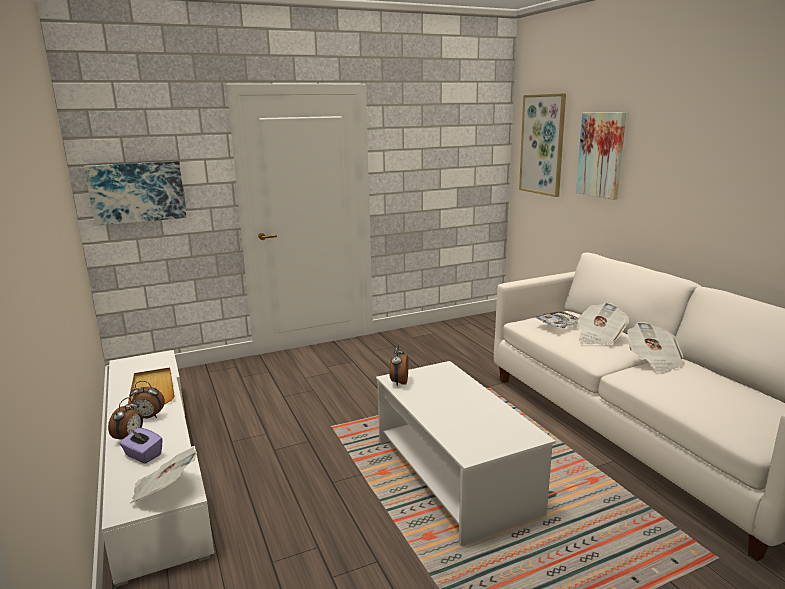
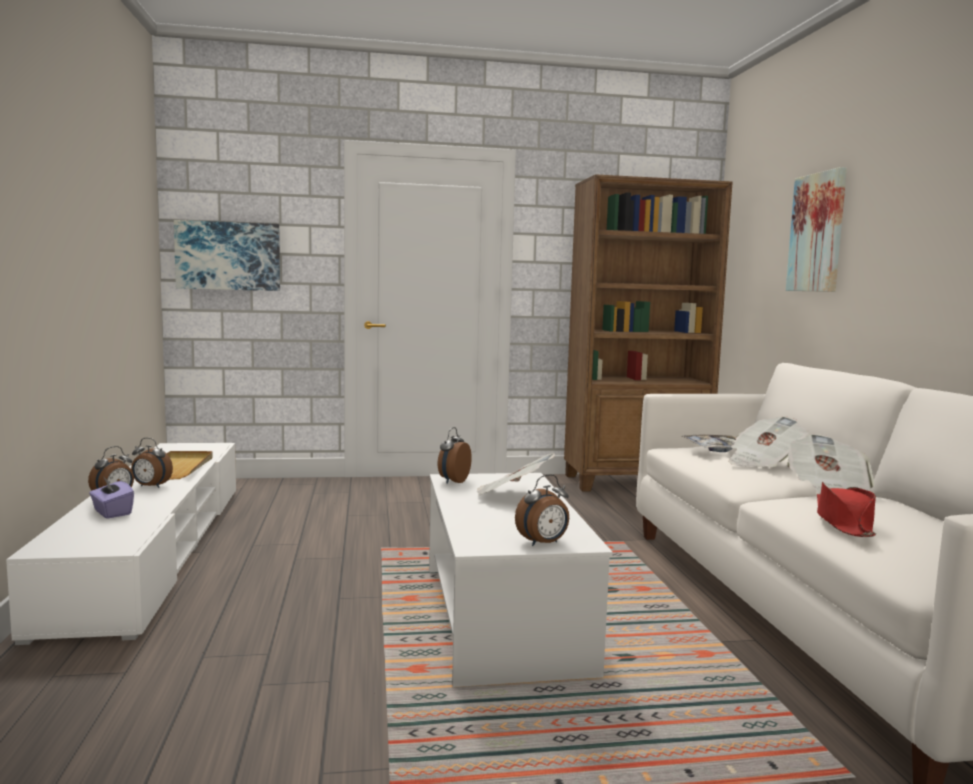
camera: 15 degrees right, 10 degrees down
(165, 490) = (103, 541): newspaper -> newspaper (511, 496)
(466, 327) = (636, 482): none -> brown bookcase
(509, 441) = (543, 543): none -> alarm clock
(542, 144) = (752, 234): picture -> none
(684, 395) = (844, 522): none -> red hat

